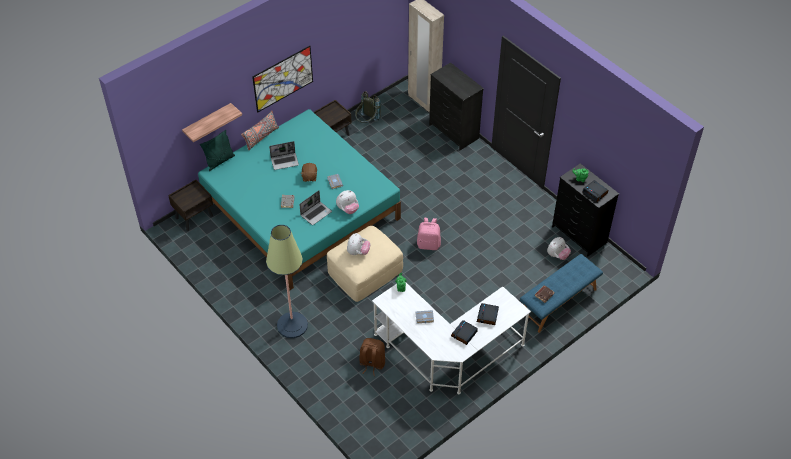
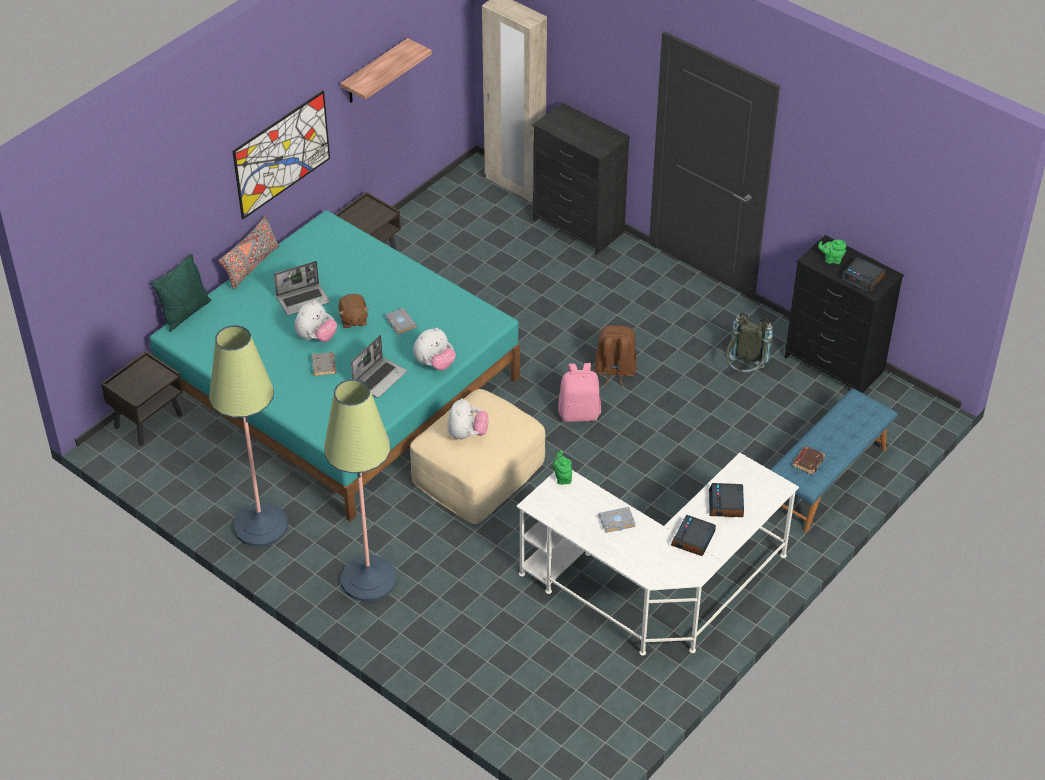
camera: 10 degrees left, 5 degrees down
(207, 122) = (162, 240): shelf -> shelf (375, 72)
(241, 286) = (261, 525): none -> floor lamp
(367, 122) = (423, 228): grey backpack -> grey backpack (744, 371)
(372, 363) = (527, 623): brown backpack -> brown backpack (615, 371)
(557, 255) = (806, 402): plush toy -> plush toy (316, 337)

